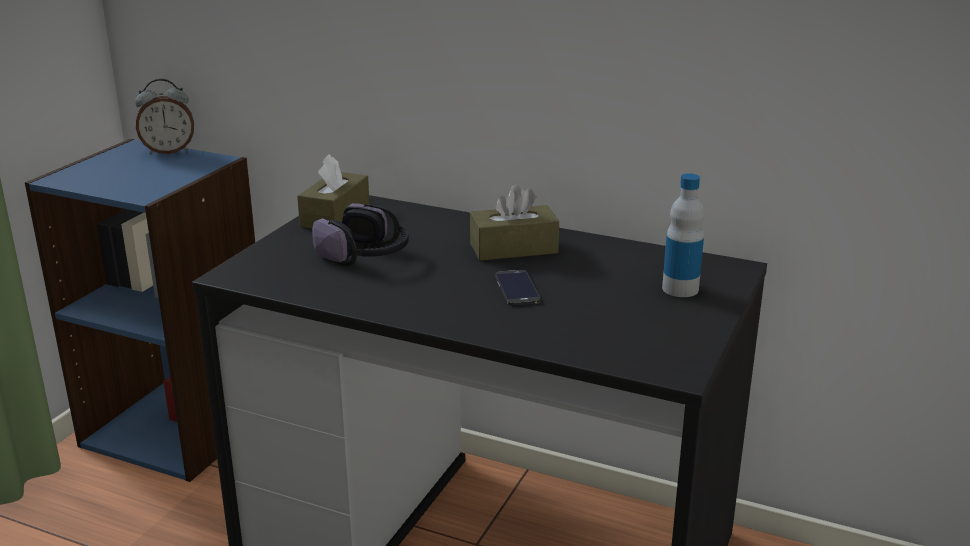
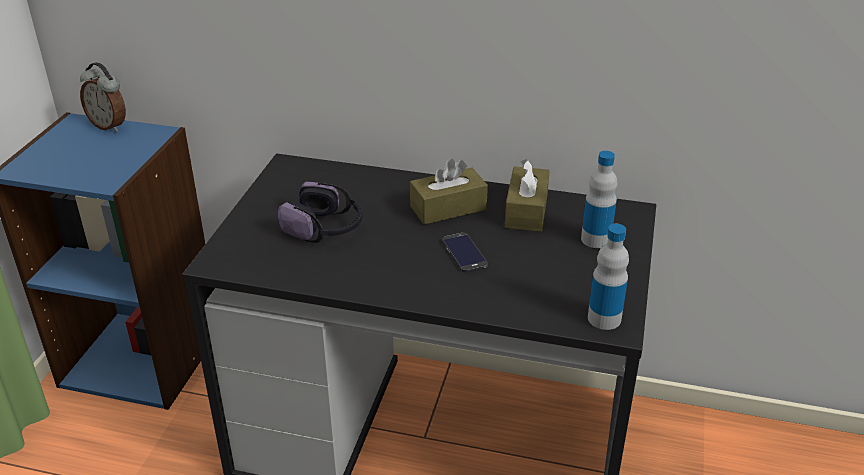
camera: 10 degrees left, 10 degrees up
(168, 151) = (109, 126): alarm clock -> alarm clock turned 60 degrees clockwise
(335, 216) = (283, 184): brown tissue box -> brown tissue box (526, 211)
(664, 361) = (604, 318): none -> bottle

